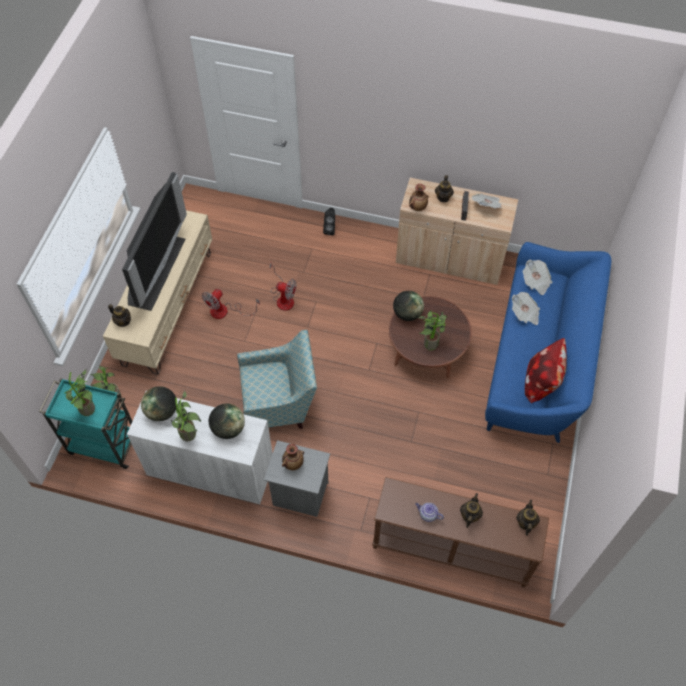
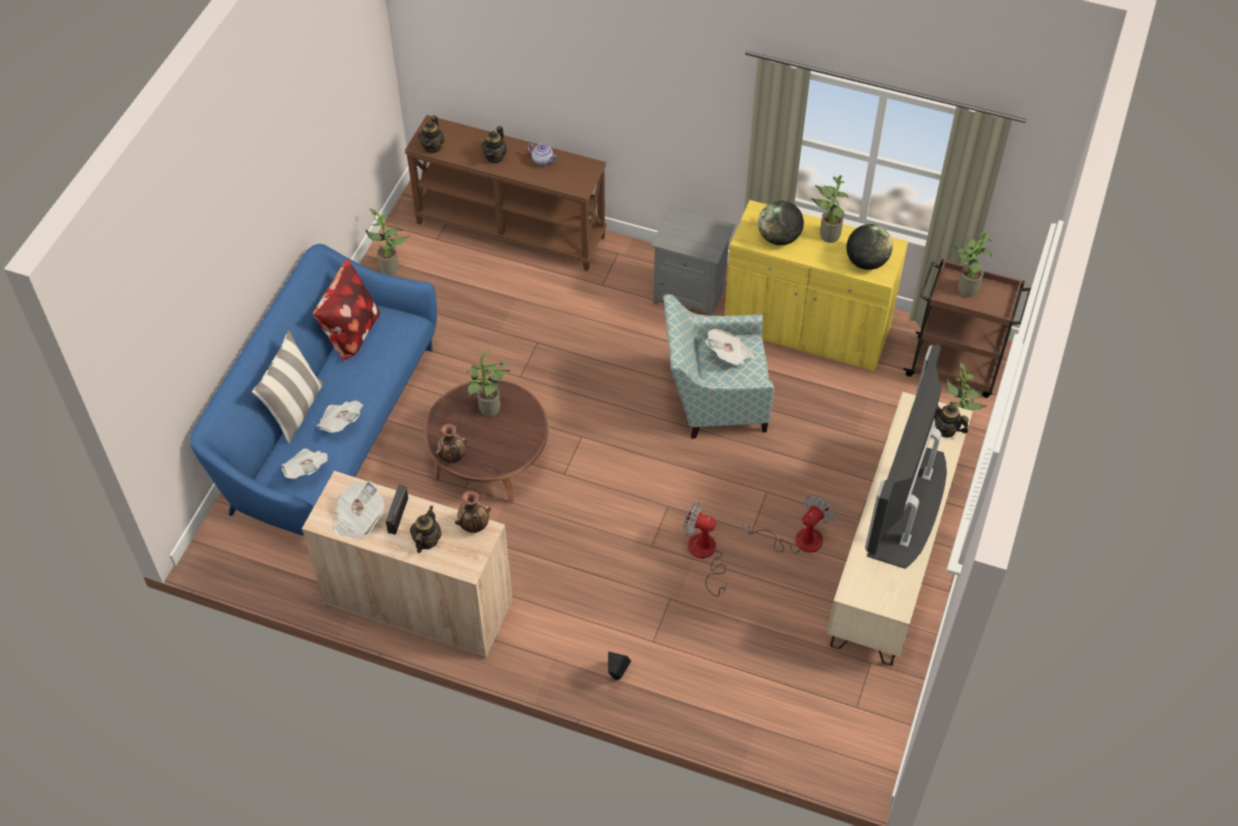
camera: 175 degrees left, 5 degrees down
(103, 444) = (956, 368): turquoise cart -> brown cart
(210, 469) = (806, 329): white cabinet -> yellow cabinet
(268, 386) = (729, 355): none -> newspaper
(293, 463) = (698, 237): vase -> vase (452, 457)
(407, 314) = (515, 453): globe -> none
(537, 501) = (392, 267): none -> potted plant
(558, 322) = (295, 409): none -> pillow

